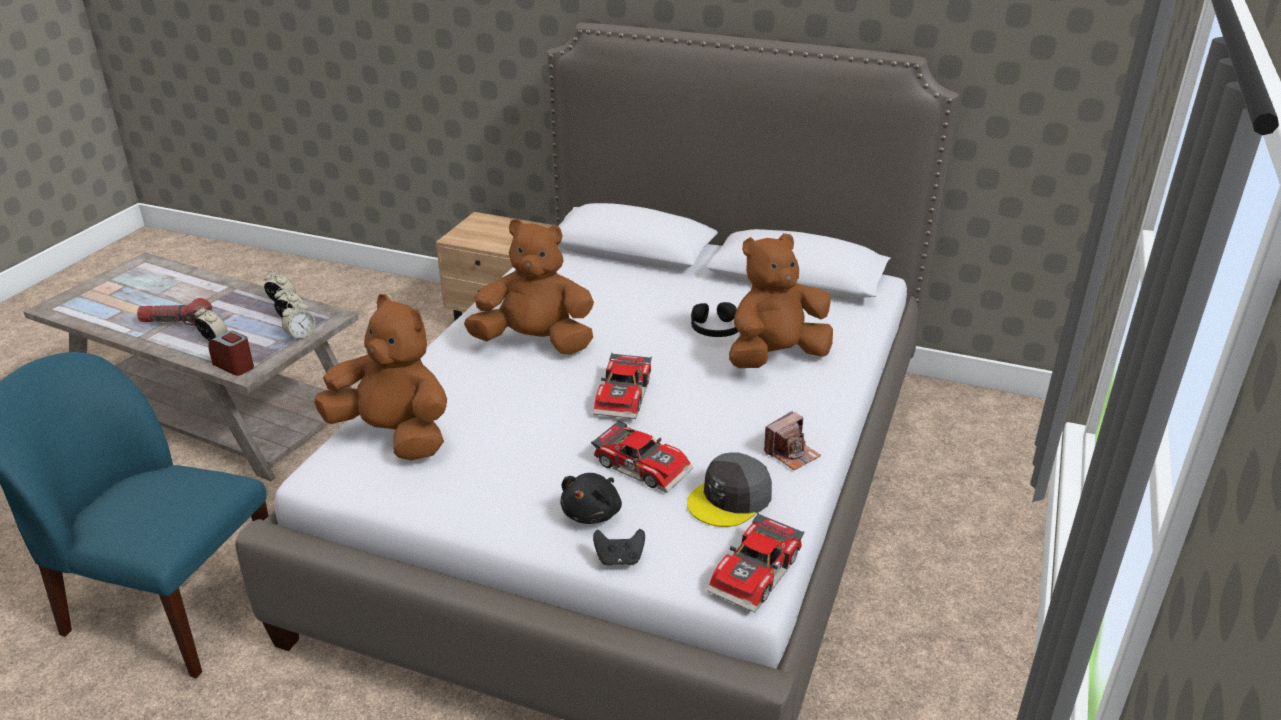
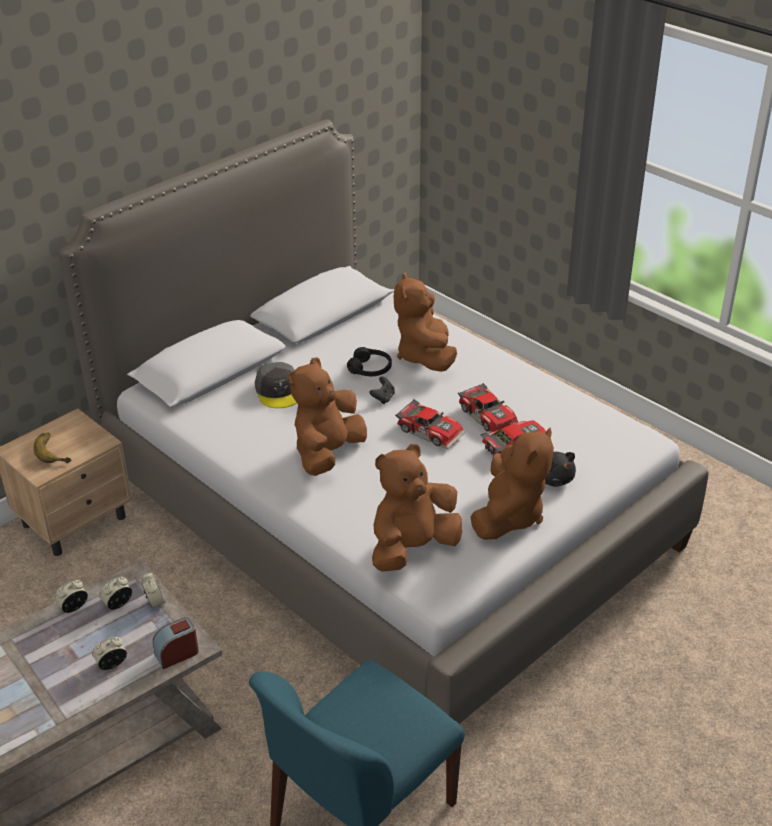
camera: 65 degrees left, 5 degrees up
(177, 322) = (50, 690): flashlight -> none
(489, 234) = (55, 450): none -> banana
(492, 493) = (509, 516): none -> brown plush toy
(619, 559) = (603, 479): black game controller -> black game controller (383, 398)
(730, 499) = (567, 422): grey cap -> grey cap (279, 391)
(758, 574) = (638, 433): toy car -> toy car (489, 416)
(791, 453) = (536, 386): camera -> none

